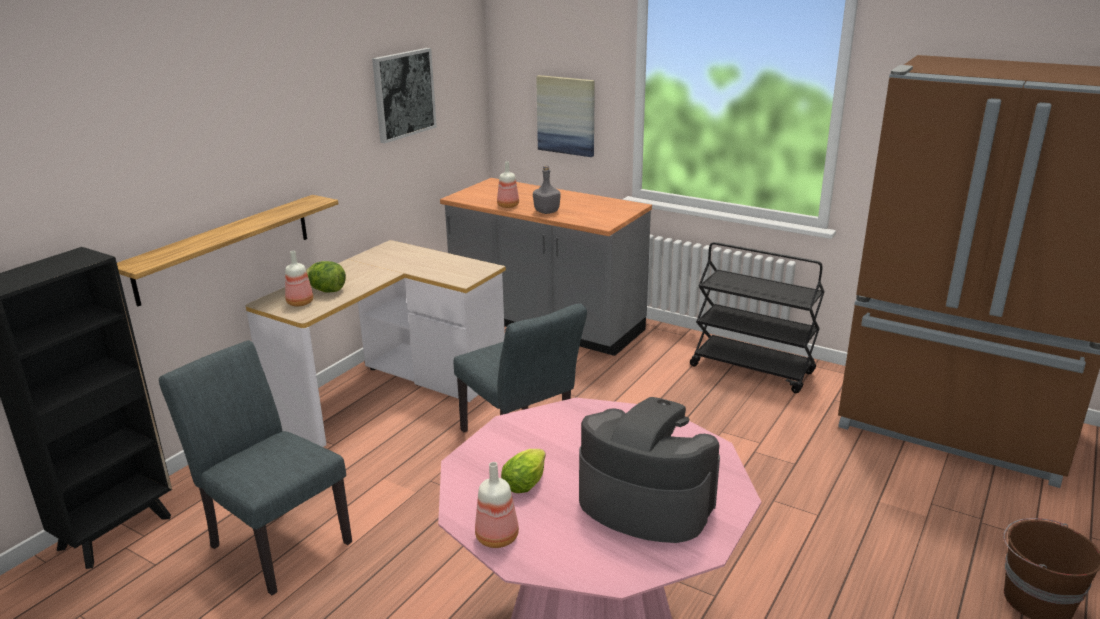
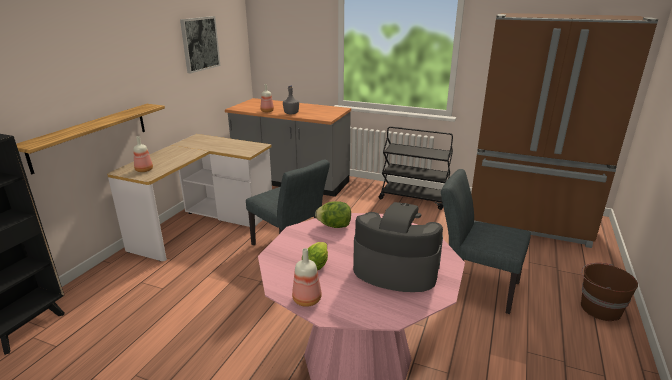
camera: 10 degrees left, 0 degrees up
(274, 540) = (139, 321): grey chair -> grey chair (475, 286)
(327, 290) = (161, 162): lettuce -> lettuce (334, 226)
(566, 115) = (297, 59): picture -> none

